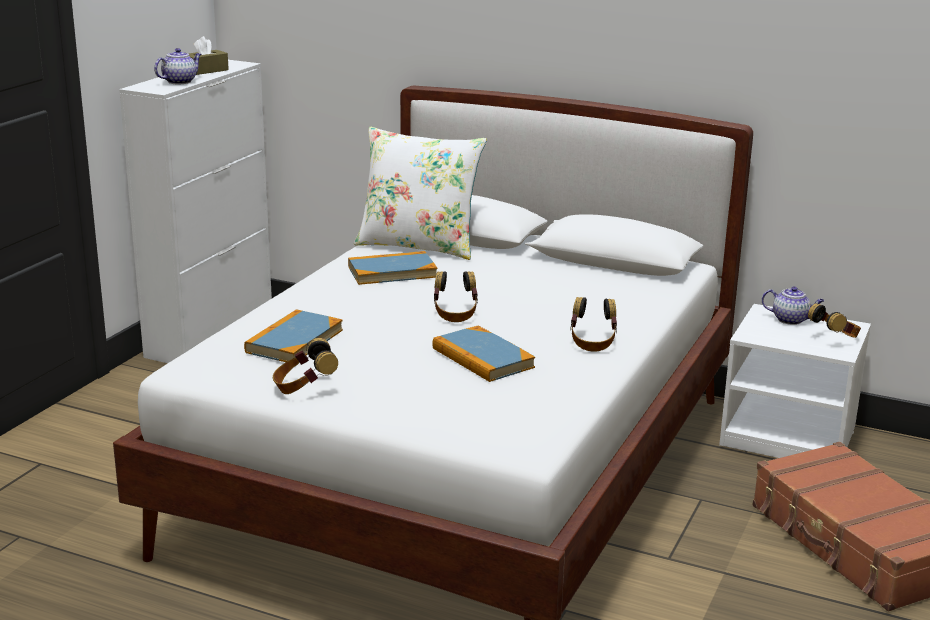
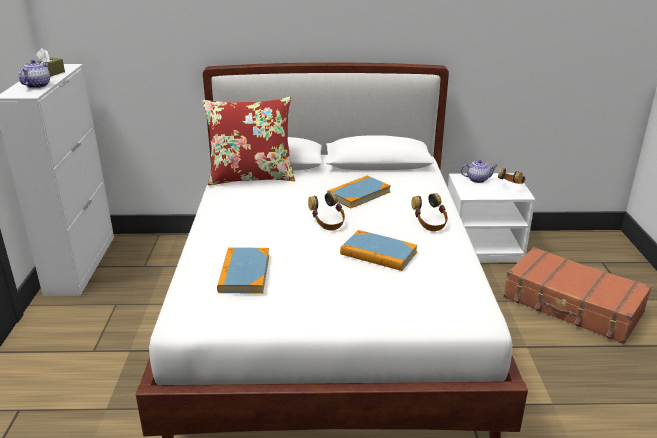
camera: 25 degrees left, 5 degrees up
(304, 388) = (287, 312): headphones -> none
(392, 272) = (254, 201): book -> book (358, 194)
(419, 246) = (251, 177): white pillow -> red pillow

